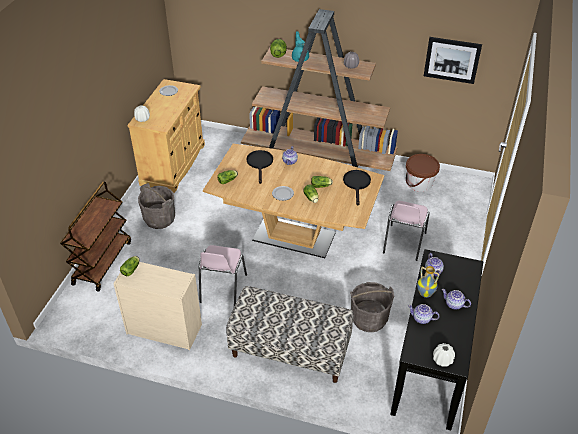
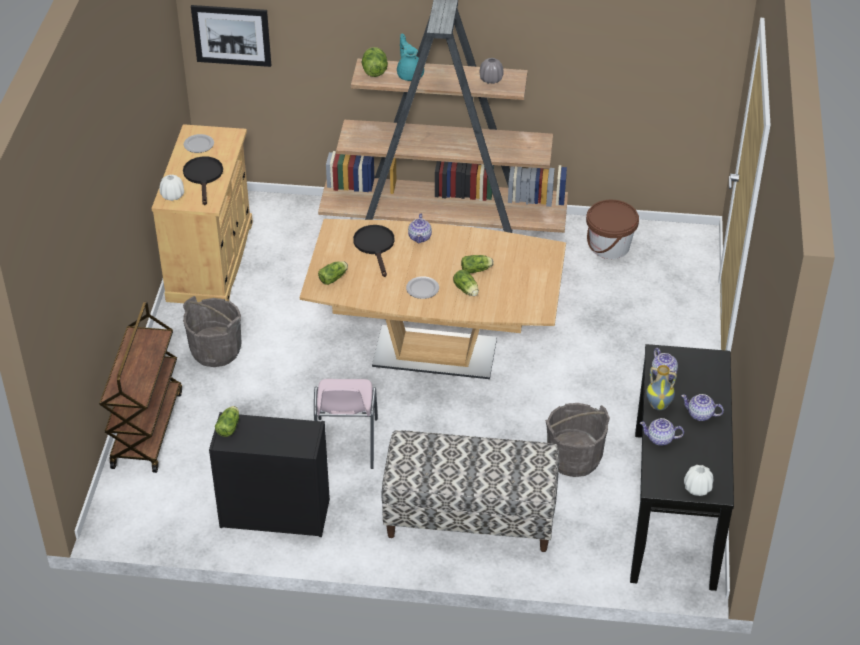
camera: 10 degrees left, 0 degrees up
(163, 329) = (273, 513): beige dresser -> black dresser
(357, 184) = (529, 261): black frying pan -> black frying pan (203, 177)
(403, 243) = (602, 342): pink chair -> none
(452, 60) = (642, 55): picture -> picture (231, 35)

